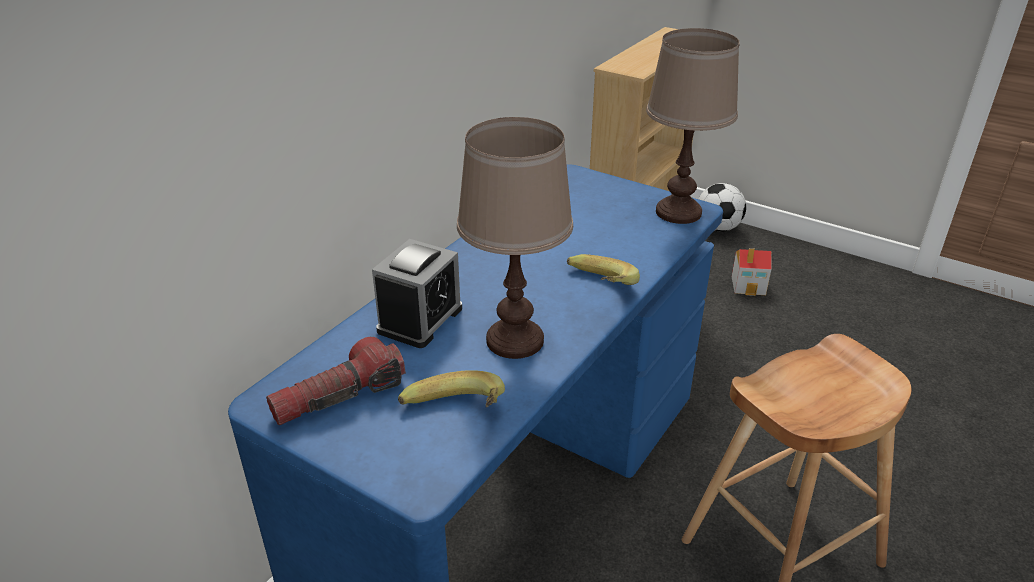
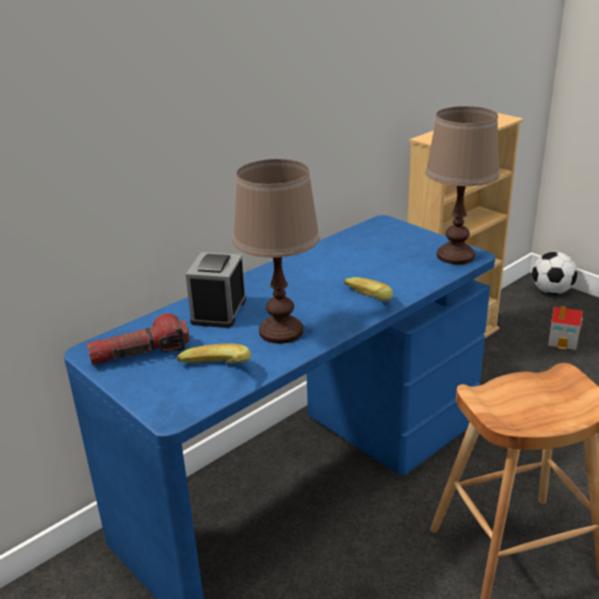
camera: 15 degrees right, 5 degrees down
(420, 319) = (219, 311): alarm clock -> alarm clock turned 150 degrees clockwise

